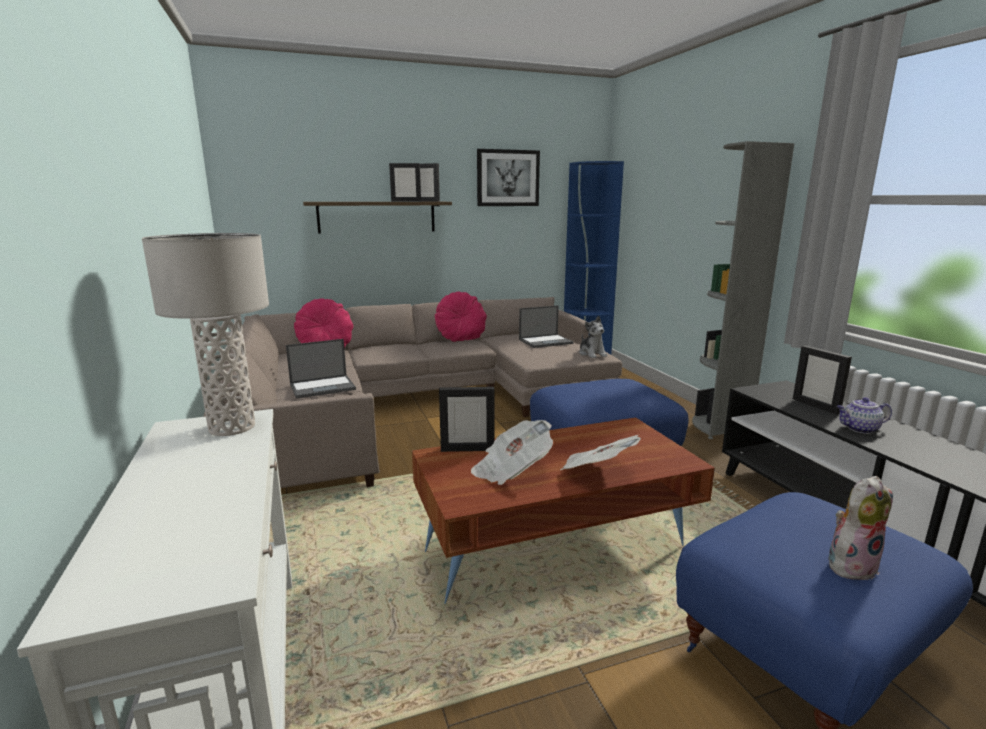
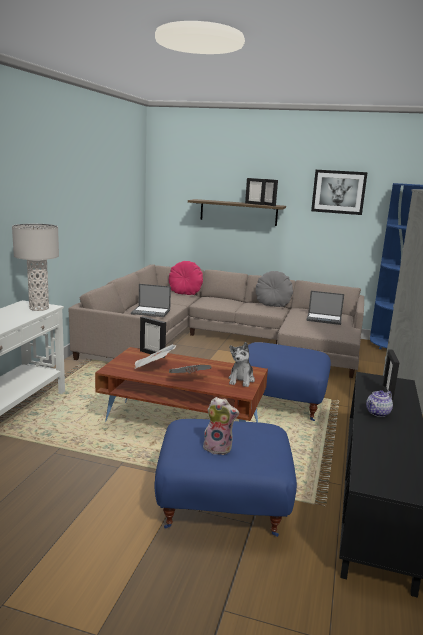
camera: 35 degrees right, 0 degrees up
(461, 339) = (272, 305): pink pillow -> grey pillow
(592, 354) = (341, 334): plush toy -> plush toy (241, 380)
(859, 429) = (377, 413): teapot -> teapot turned 75 degrees counterclockwise

